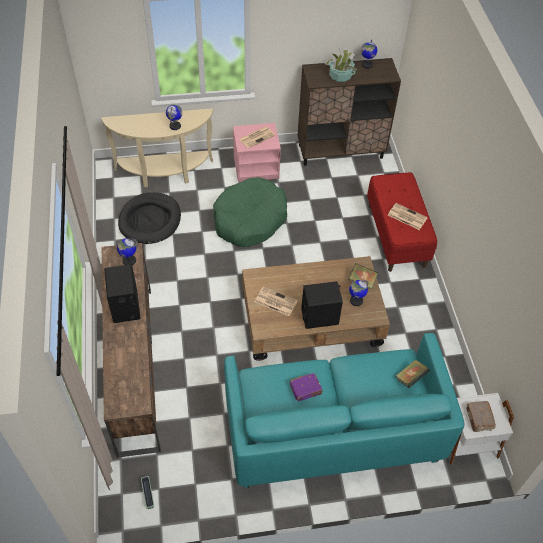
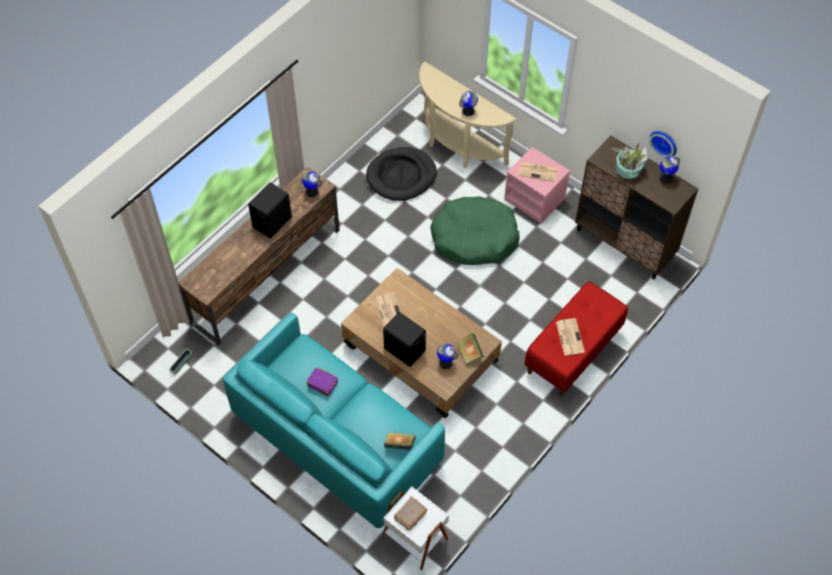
camera: 50 degrees right, 5 degrees up
(352, 37) = (664, 142): none -> wall clock

